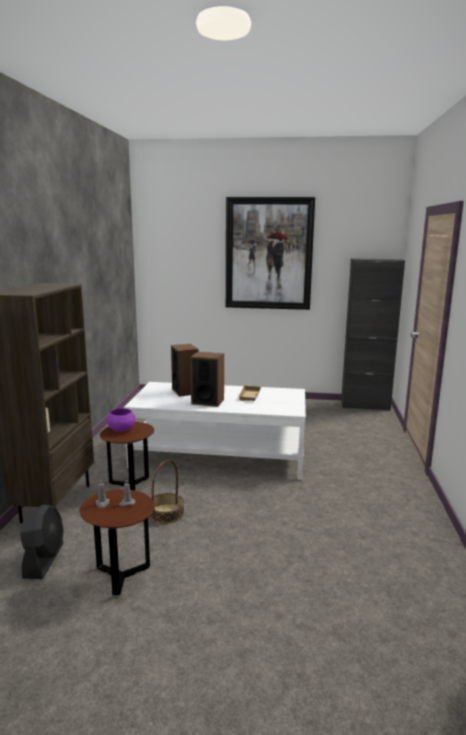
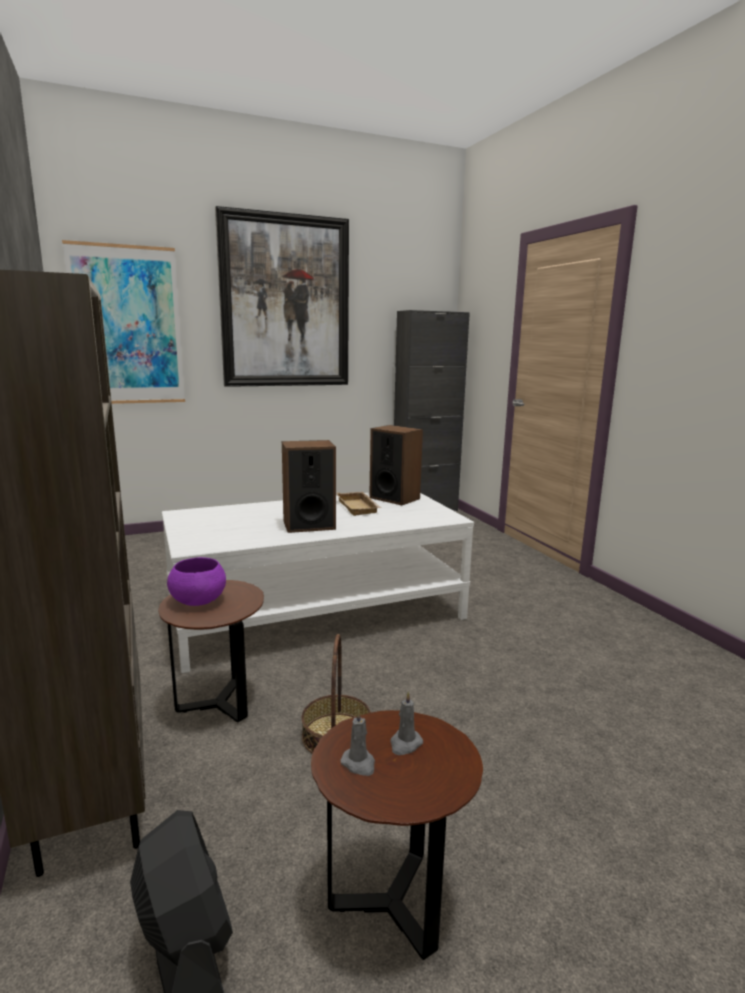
camera: 30 degrees left, 0 degrees up
(172, 270) = (127, 326): none -> picture
(185, 391) = (249, 516): speaker -> speaker (394, 498)

